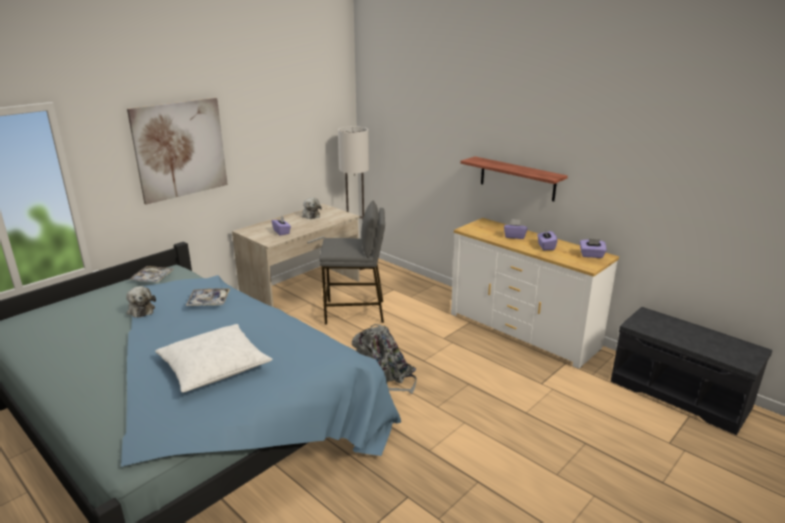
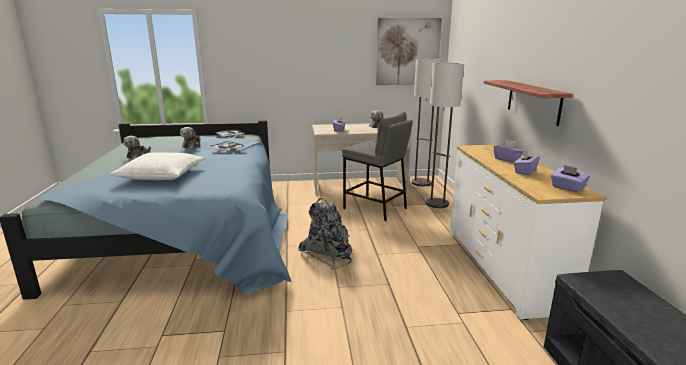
camera: 40 degrees right, 5 degrees down
(91, 351) = (138, 155): none -> plush toy
(180, 149) = (279, 55): picture -> picture (407, 52)
(401, 286) = (437, 203): none -> floor lamp

